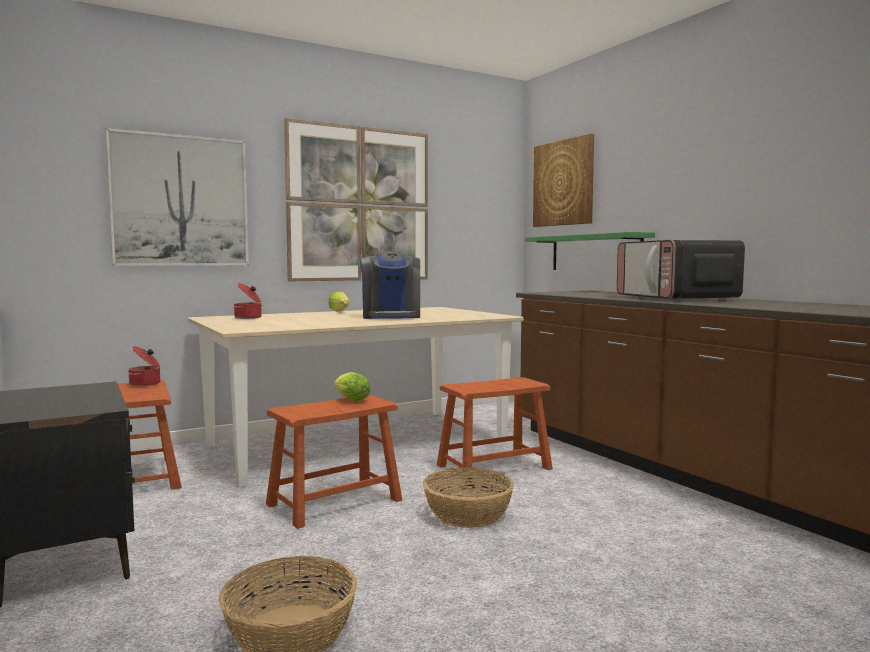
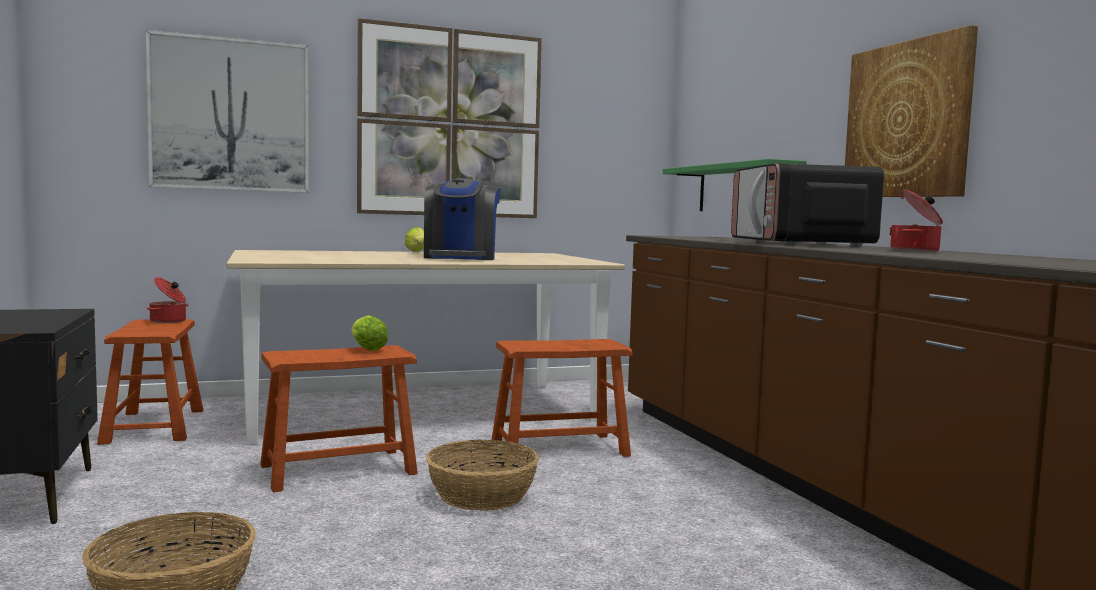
camera: 10 degrees right, 0 degrees up
(248, 318) = (296, 252): cooking pot -> cooking pot (916, 251)
(563, 183) = (714, 99): picture -> picture (907, 120)

